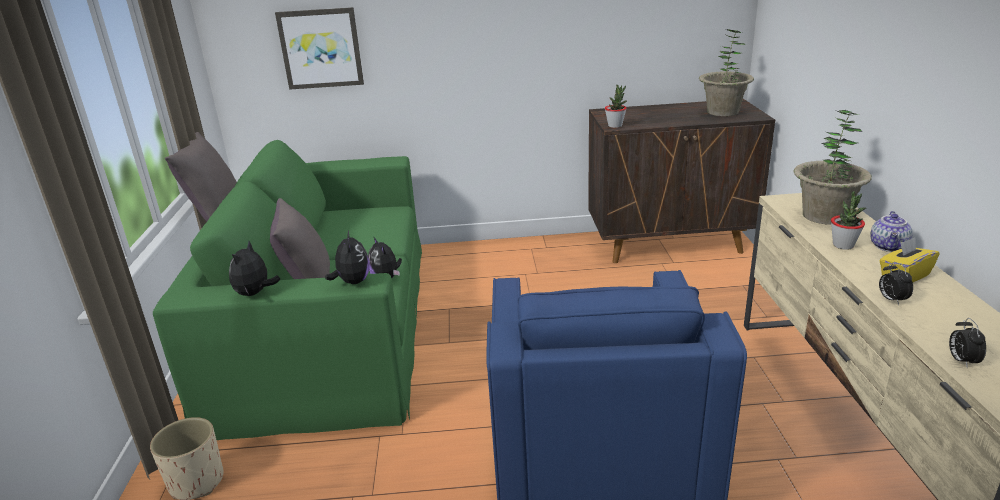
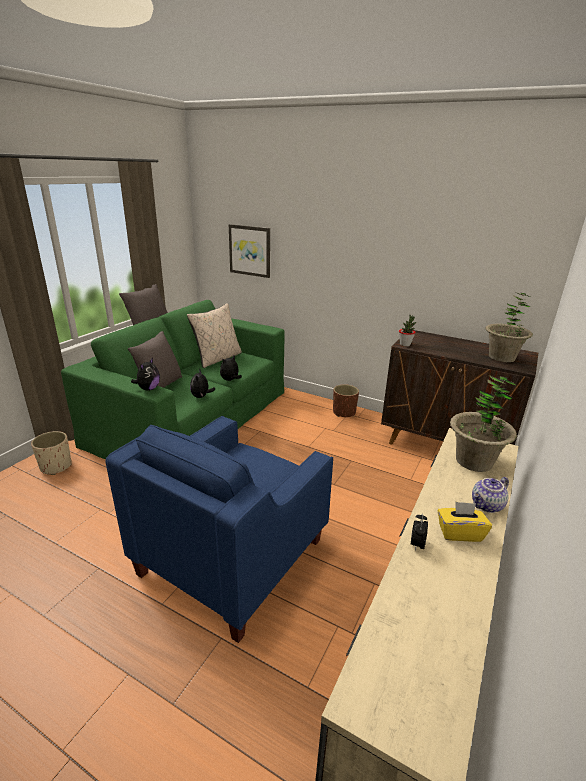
camera: 30 degrees right, 0 degrees up
(255, 293) = (103, 377): plush toy -> plush toy (230, 380)
(336, 226) = (217, 358): none -> beige pillow
(525, 248) = (344, 412): none -> brown planter
(843, 245) = (450, 488): potted plant -> none
(961, 361) = (390, 618): alarm clock -> none

